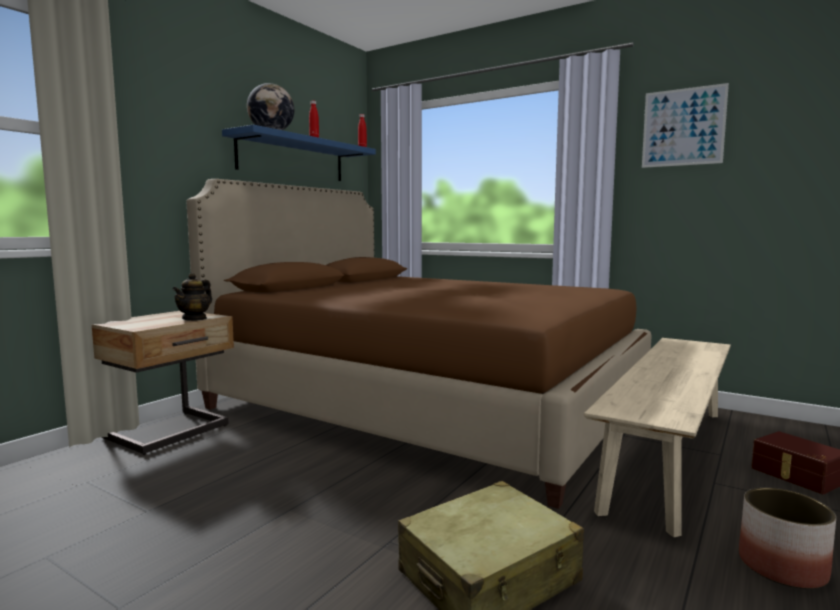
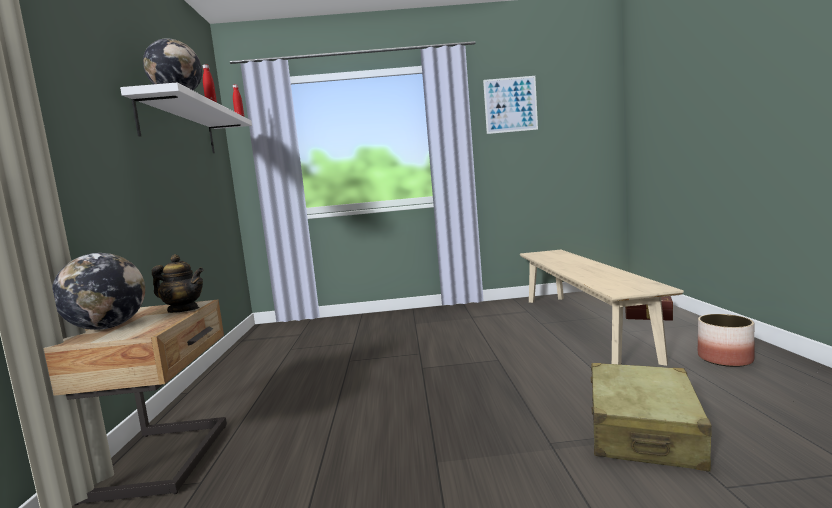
camera: 35 degrees left, 0 degrees up
(139, 320) = (107, 327): none -> globe
(195, 318) = (183, 310): teapot -> teapot turned 60 degrees counterclockwise
(292, 159) = (179, 127): blue shelf -> white shelf
(426, 405) = (384, 346): brown bed -> none

